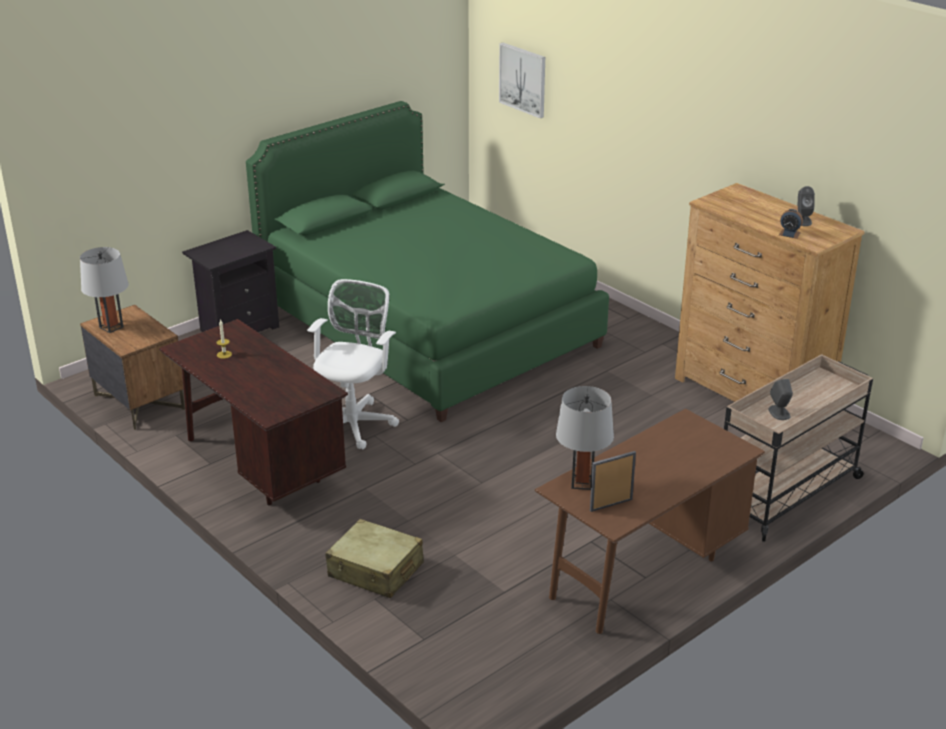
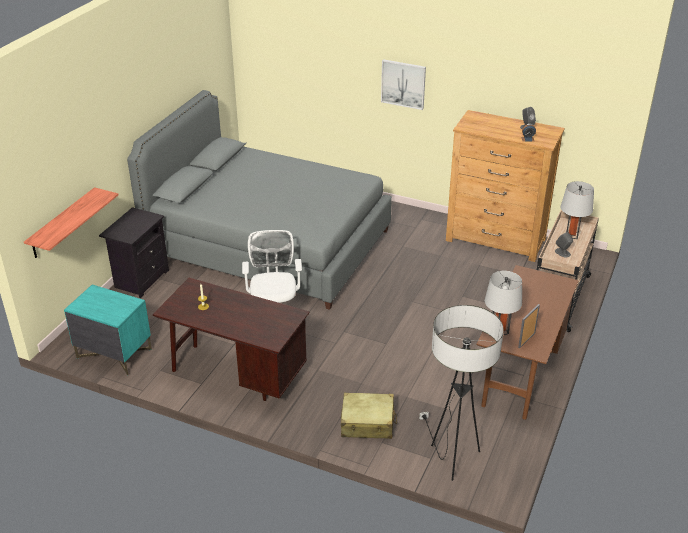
camera: 25 degrees left, 5 degrees up
(111, 327) = (90, 306): grey table lamp -> grey table lamp (571, 235)
(121, 218) = (62, 223): none -> shelf
(139, 402) = (113, 353): brown nightstand -> turquoise nightstand
(427, 327) = (269, 244): green bed -> grey bed
(451, 650) = (452, 459): none -> floor lamp
(523, 79) = (283, 60): picture -> picture (403, 84)

